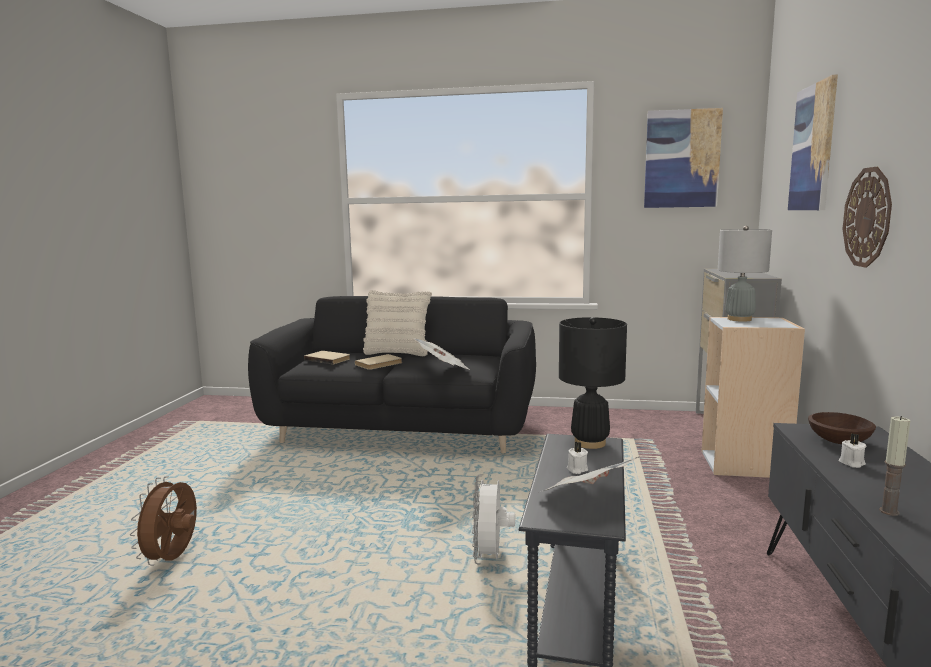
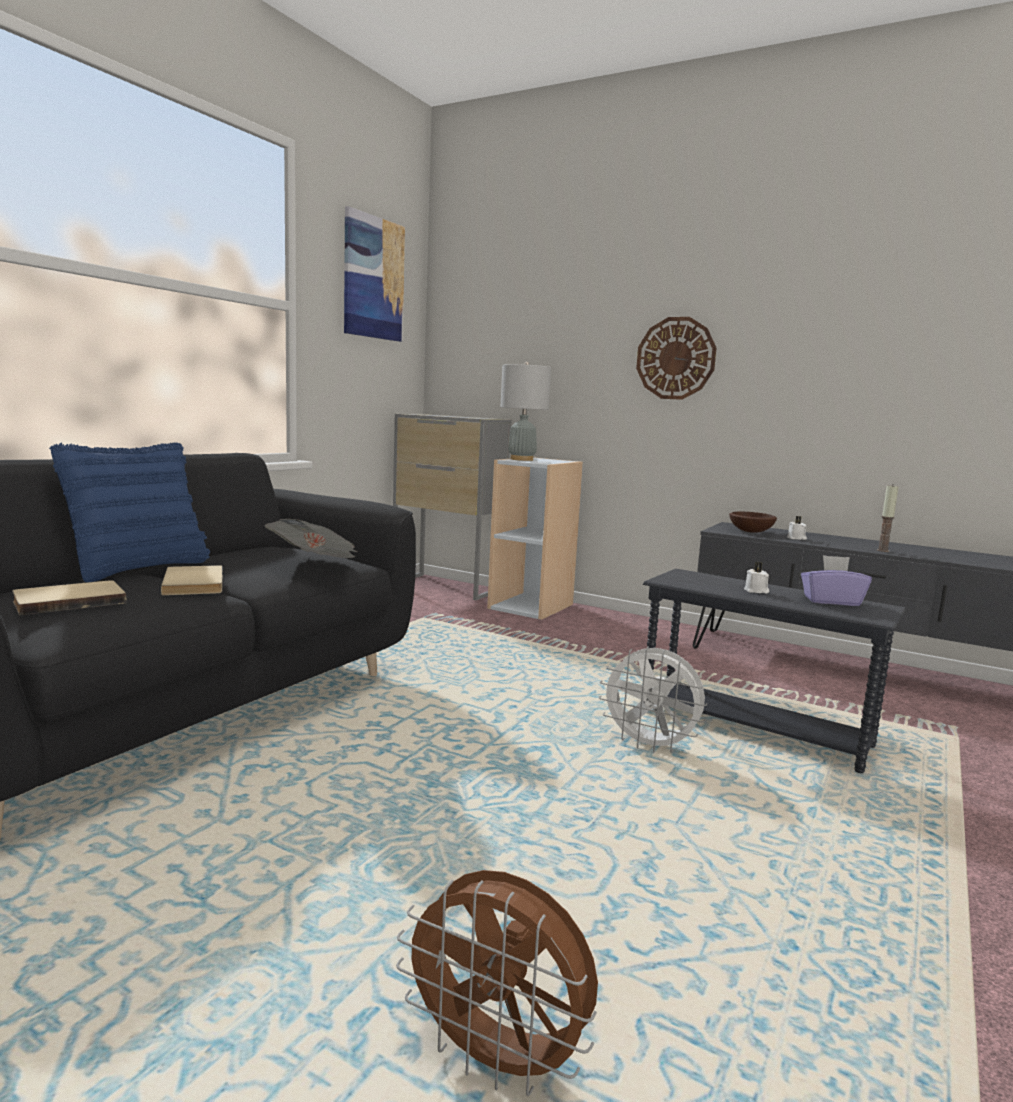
camera: 70 degrees left, 0 degrees up
(398, 353) = (139, 569): beige pillow -> blue pillow
(586, 500) = (831, 601): newspaper -> purple tissue box
(590, 443) = (685, 576): black table lamp -> none
(813, 148) = (559, 292): picture -> none

